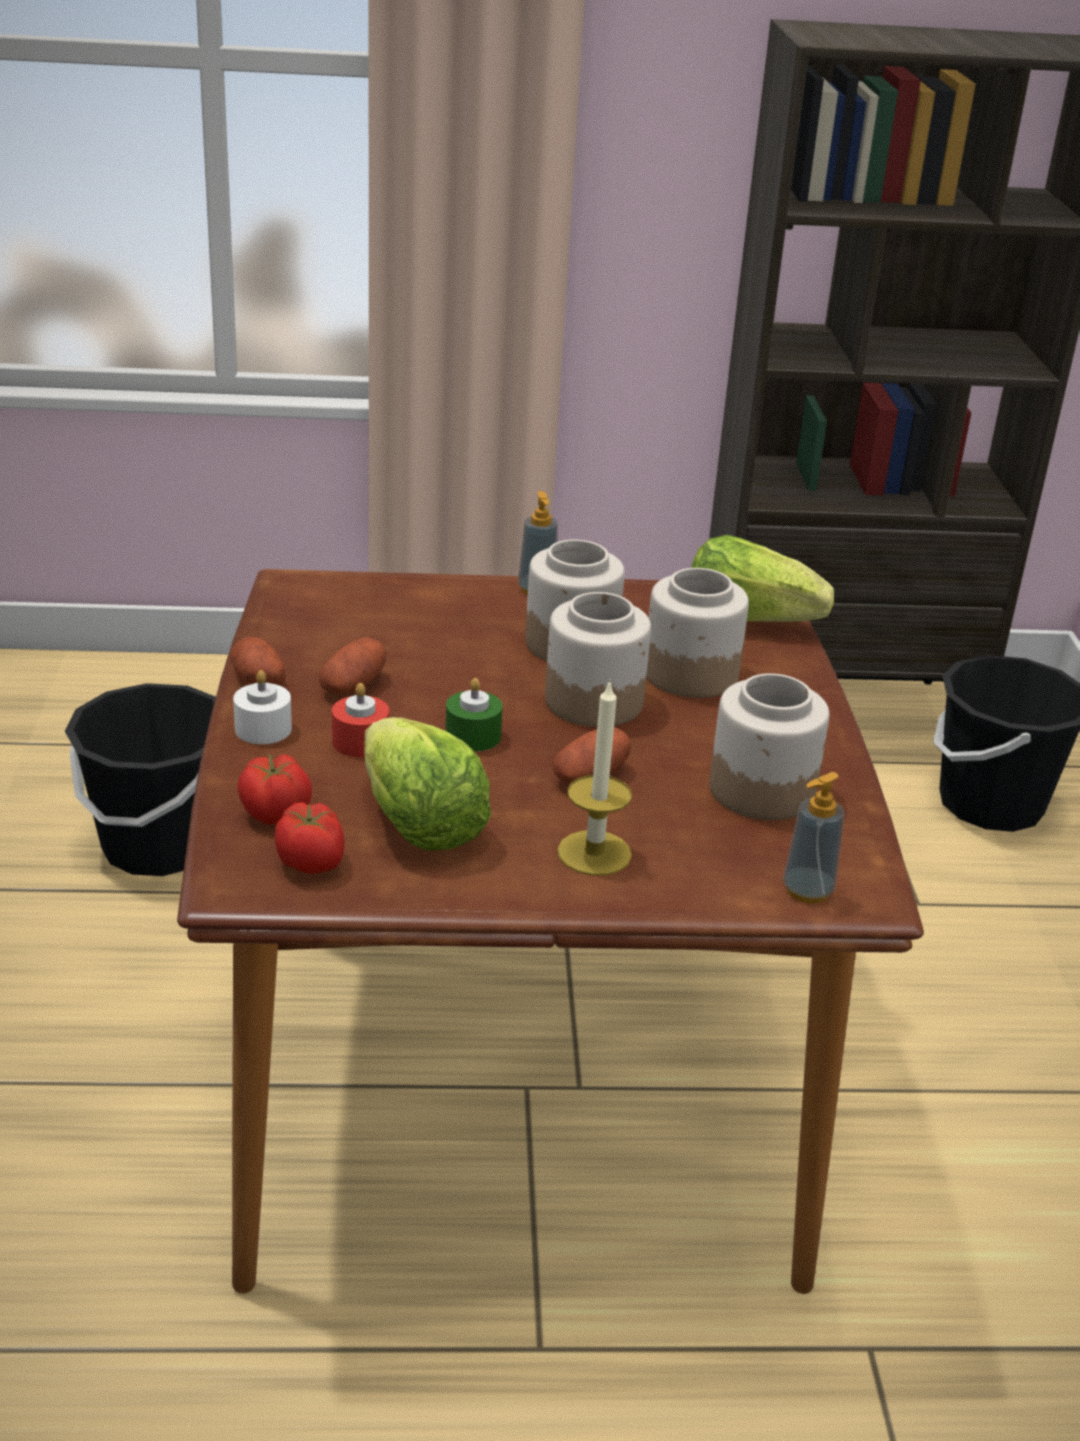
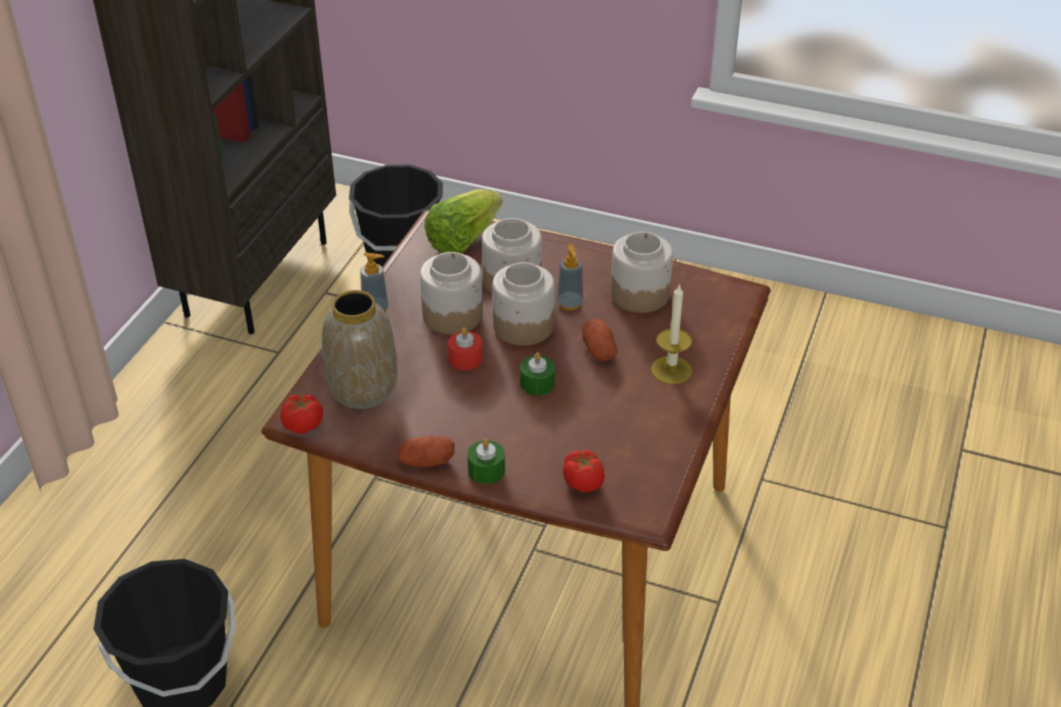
camera: 65 degrees left, 10 degrees up
(263, 729) = (486, 470): white candle -> green candle
(311, 863) = (638, 479): tomato -> tomato (303, 425)
(353, 686) = (454, 419): potato -> none
(360, 742) = (521, 431): red candle -> red candle (465, 358)
(369, 612) = (362, 390): none -> vase
(418, 824) = (618, 428): lettuce -> none
(807, 890) = (729, 309): soap dispenser -> soap dispenser (570, 304)

